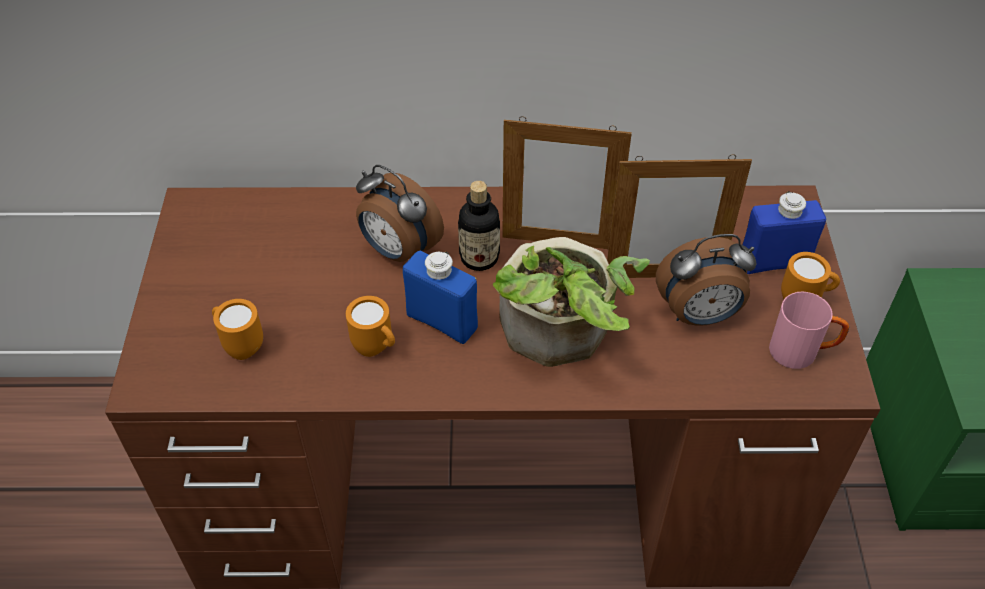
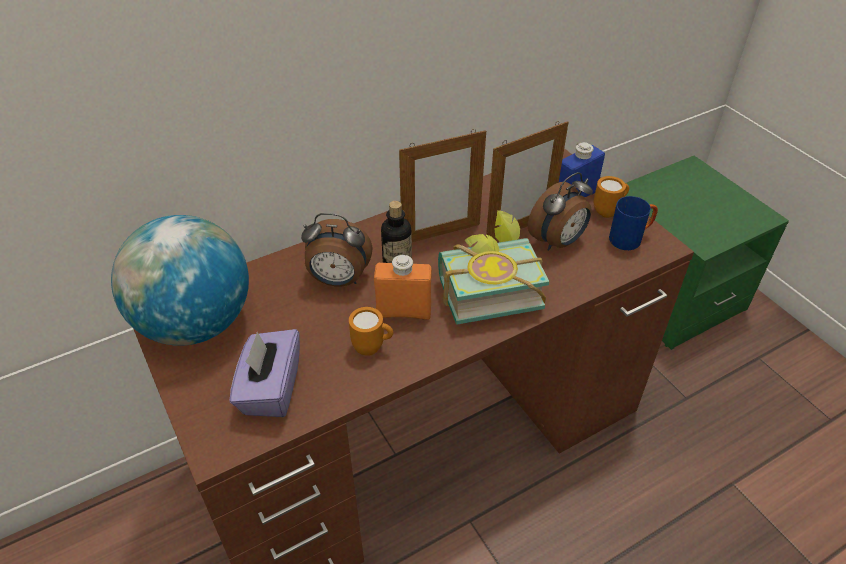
camera: 30 degrees left, 5 degrees down
(220, 237) = (196, 323): none -> globe
(240, 346) = (270, 389): orange mug -> purple tissue box
(442, 321) = (403, 312): blue bottle -> orange bottle
(561, 335) = (486, 288): potted plant -> book
(802, 352) = (630, 239): pink mug -> blue mug

